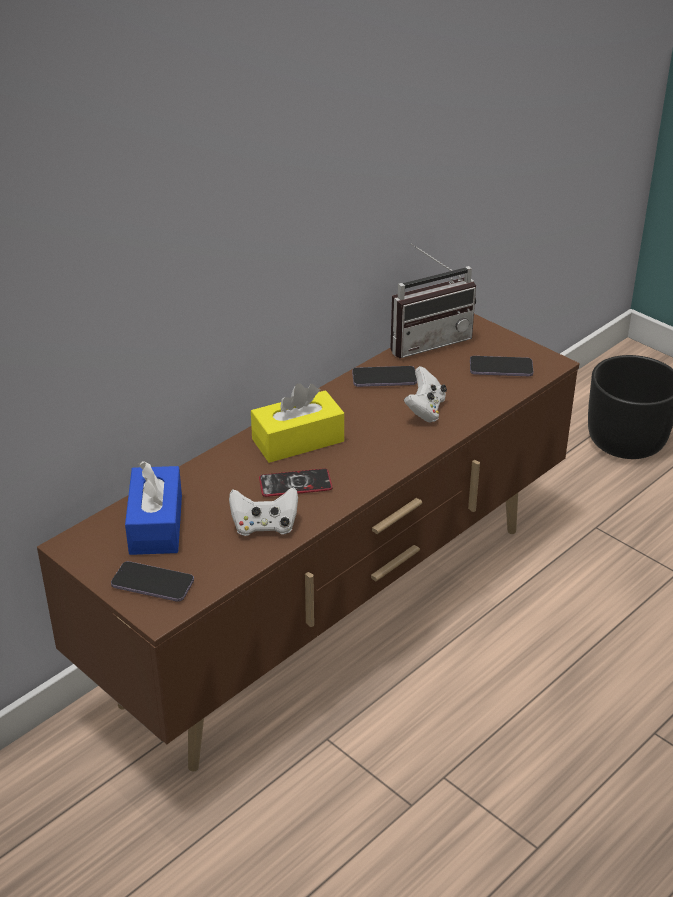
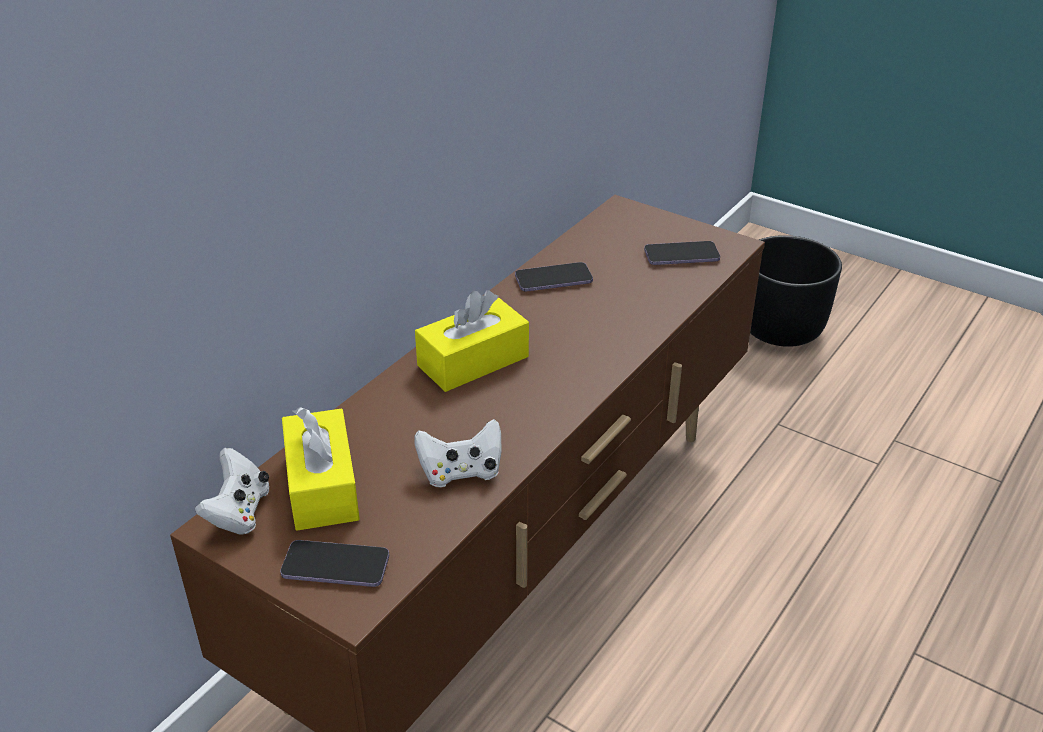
camera: 10 degrees left, 0 degrees up
(156, 524) = (322, 486): blue tissue box -> yellow tissue box
(295, 484) = (485, 414): phone -> none
(425, 410) = (612, 310): white game controller -> white game controller (239, 512)
(427, 340) = (589, 233): radio -> none

